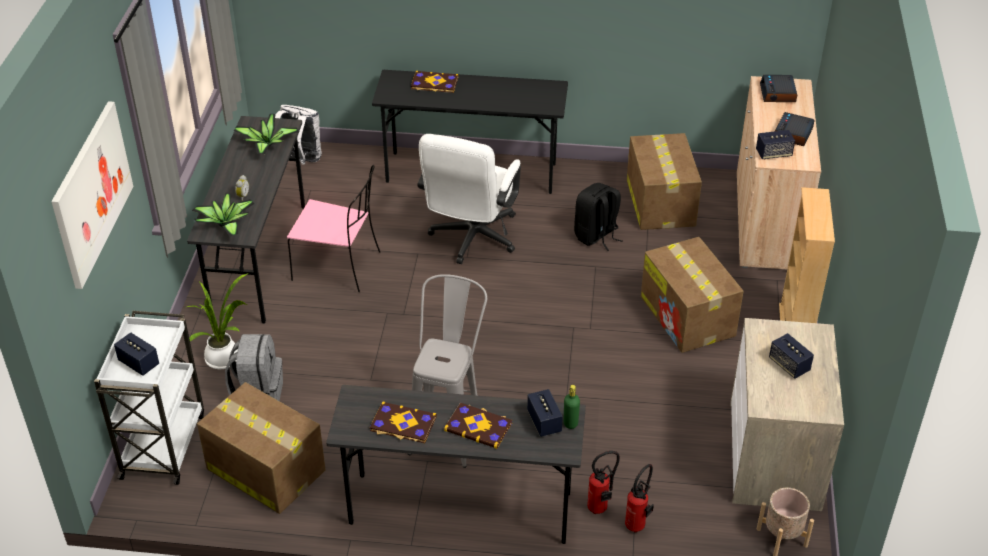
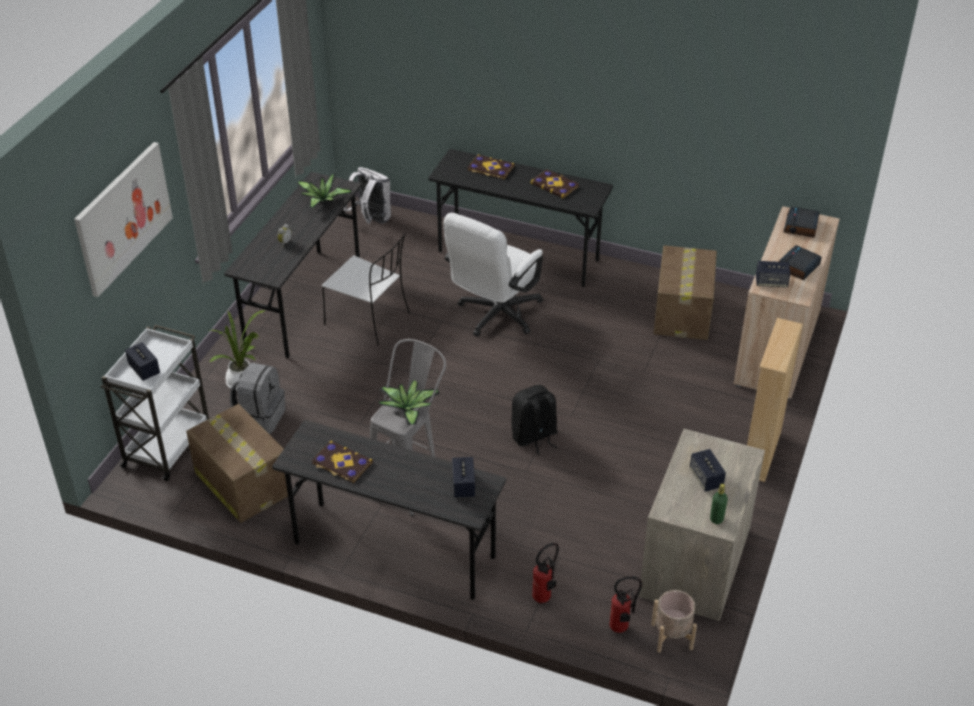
camera: 15 degrees right, 0 degrees up
(226, 224) = (261, 264): potted plant -> potted plant (409, 409)
(339, 266) = (369, 320): pink chair -> white chair
(478, 426) = (405, 478): book -> book (555, 185)
(570, 423) = (486, 491): green bottle -> green bottle (716, 519)
(596, 236) = (610, 333): black backpack -> black backpack (534, 437)
(600, 508) = (517, 576): fire extinguisher -> fire extinguisher (622, 628)
(688, 317) = (666, 422): cardboard box -> none

